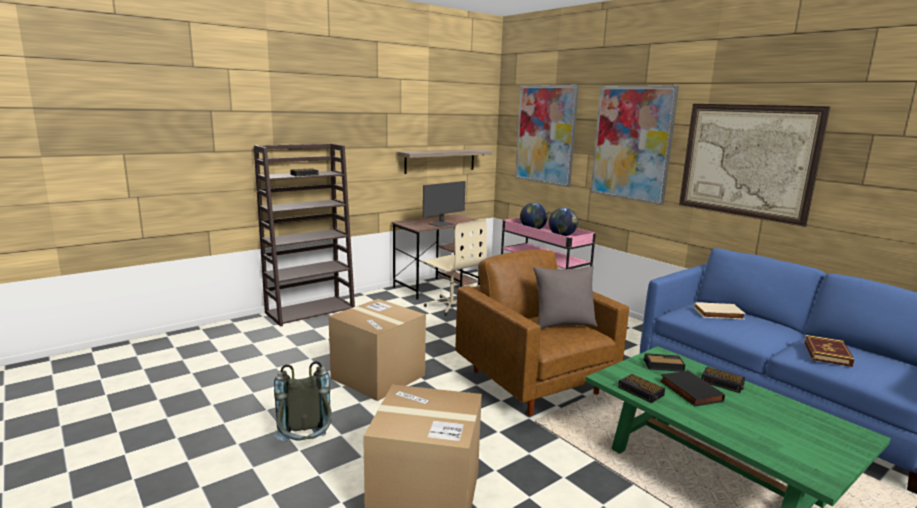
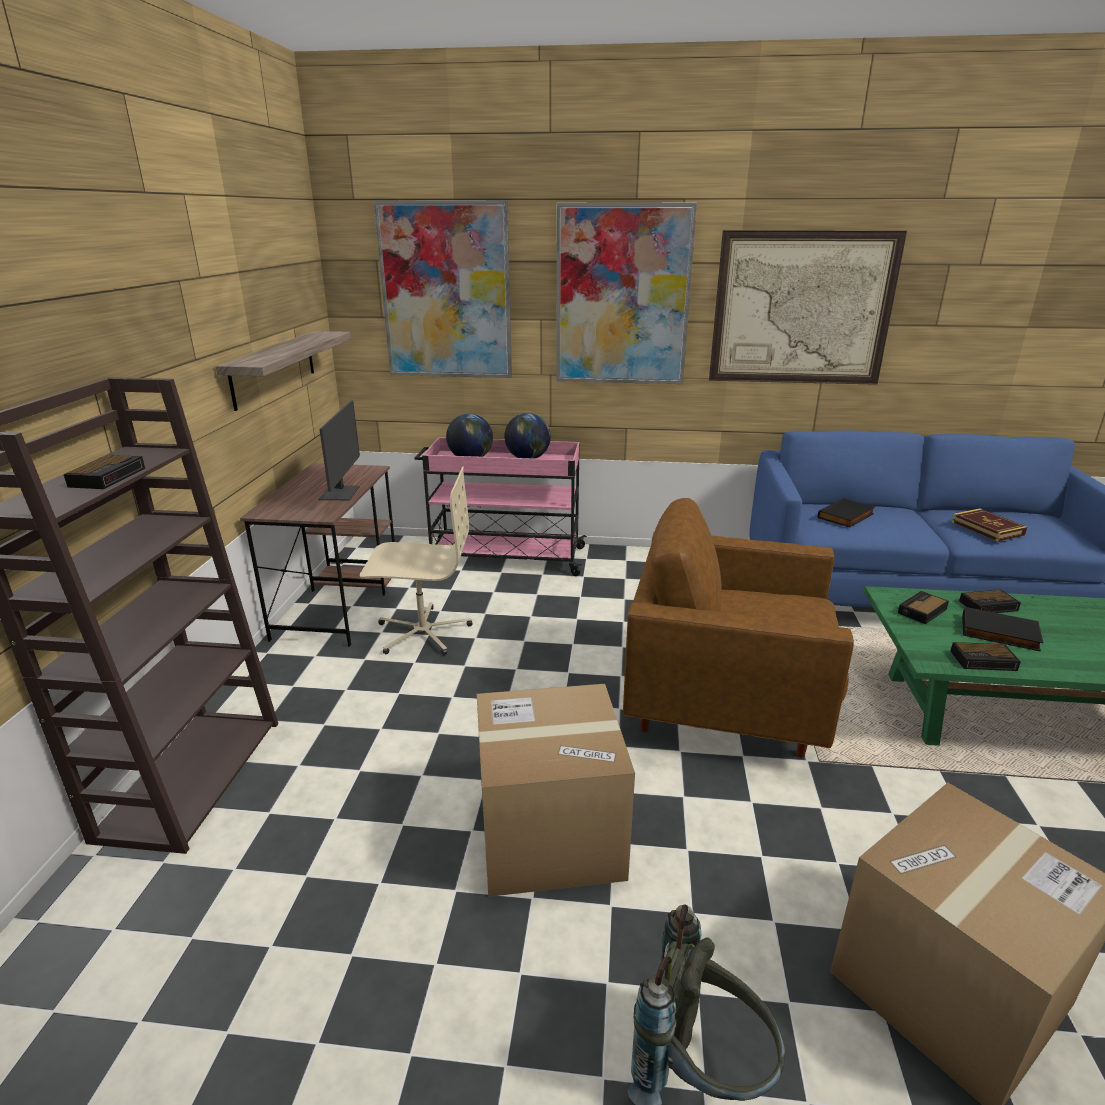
camera: 45 degrees left, 10 degrees up
(563, 325) = (772, 606): grey pillow -> none
(718, 314) = (846, 516): beige book -> black book

